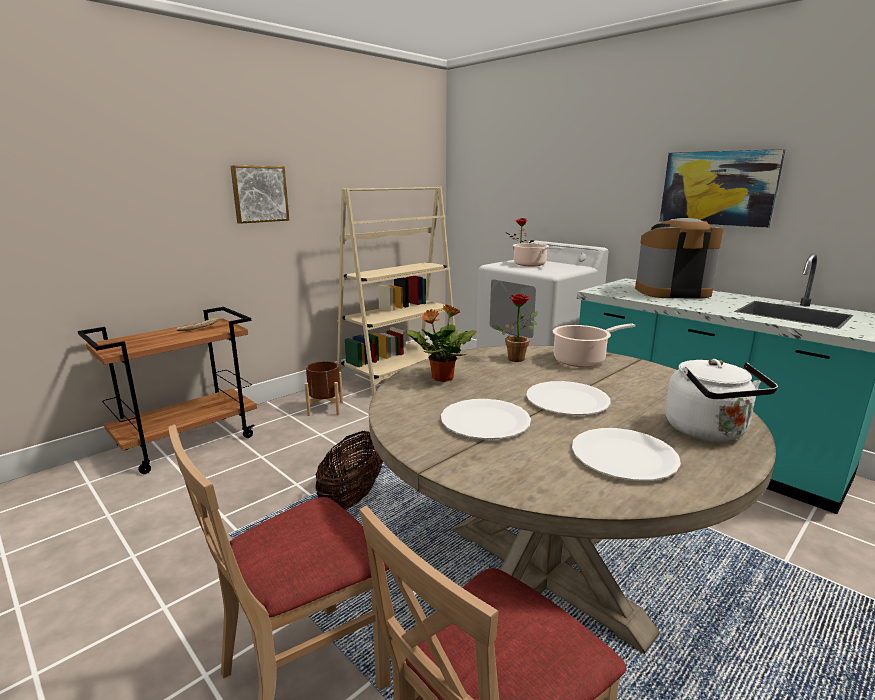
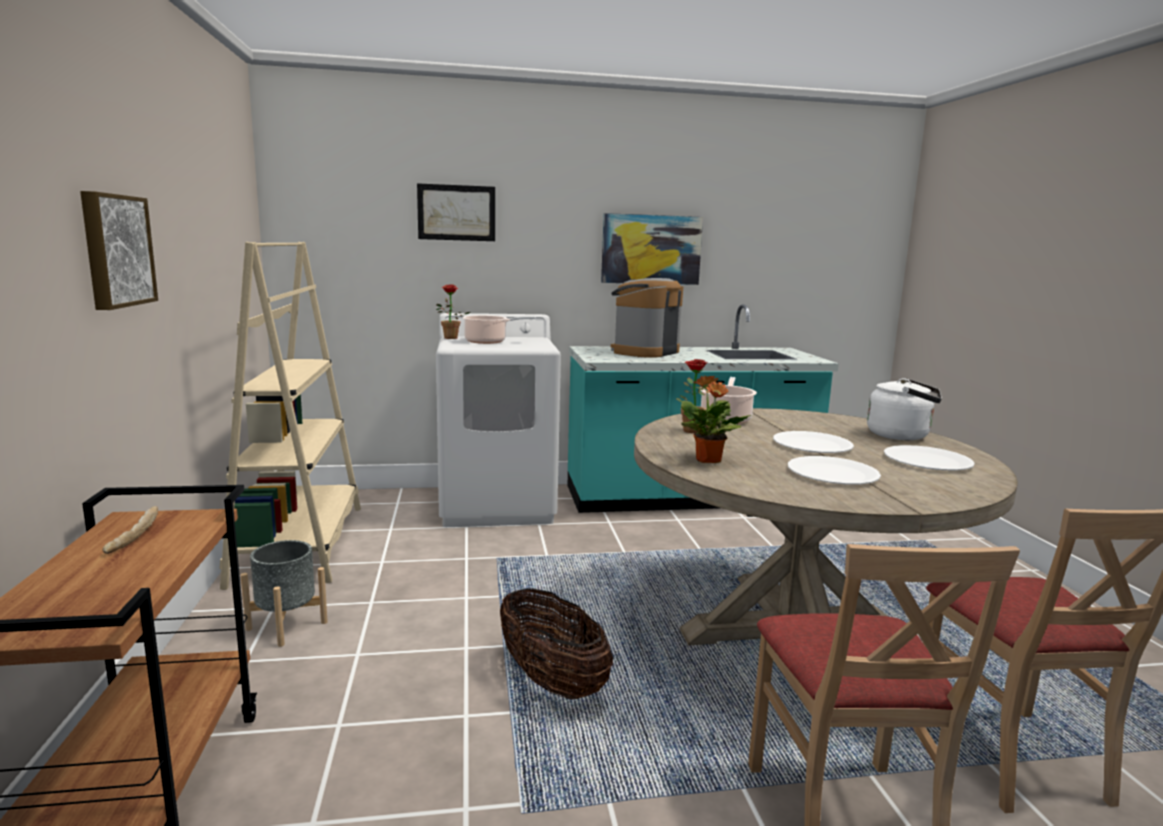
camera: 55 degrees left, 5 degrees down
(325, 408) = (286, 626): brown planter -> grey planter
(550, 160) = (456, 213): none -> picture

